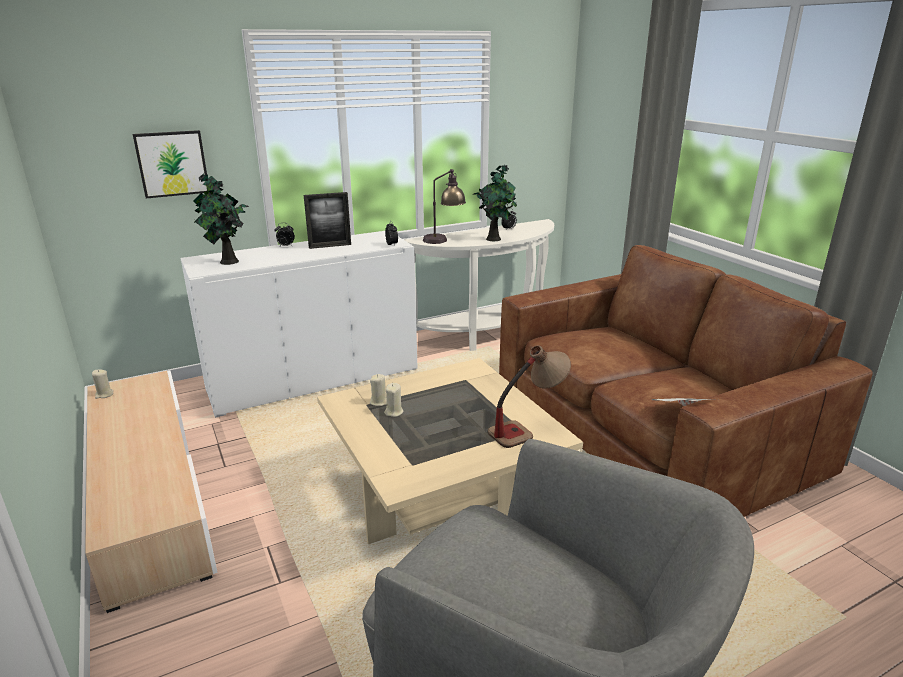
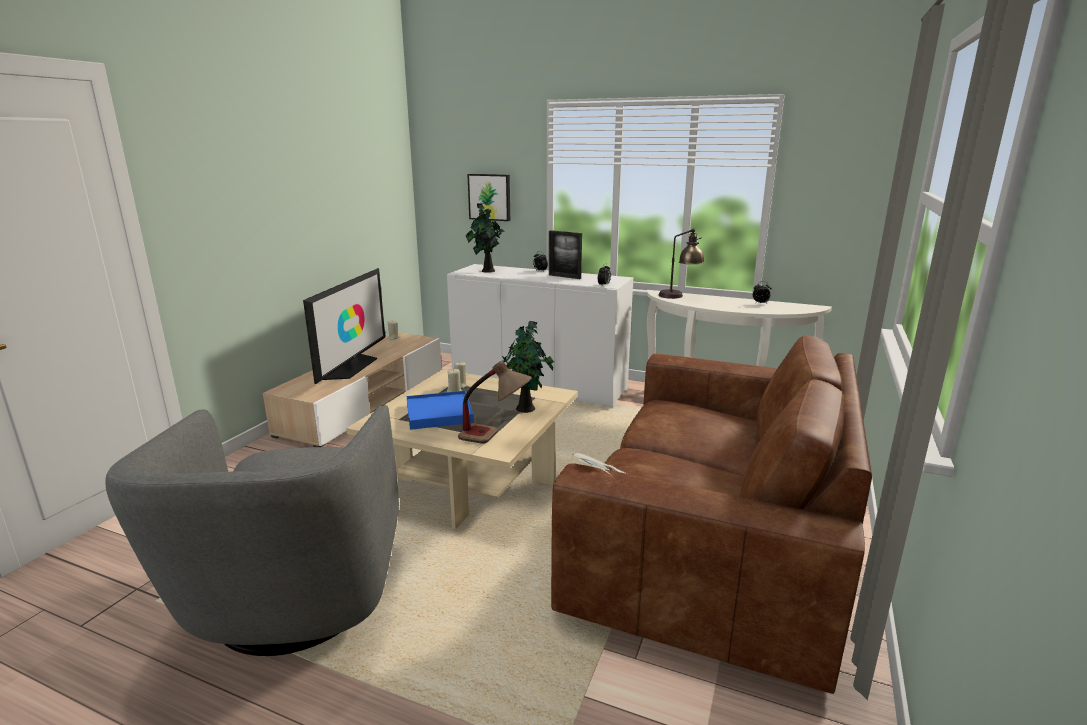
camera: 50 degrees right, 5 degrees down
(141, 453) = (352, 367): none -> television
(431, 437) = (439, 413): none -> blue tray
(494, 239) = (723, 306): potted plant -> potted plant (527, 409)

